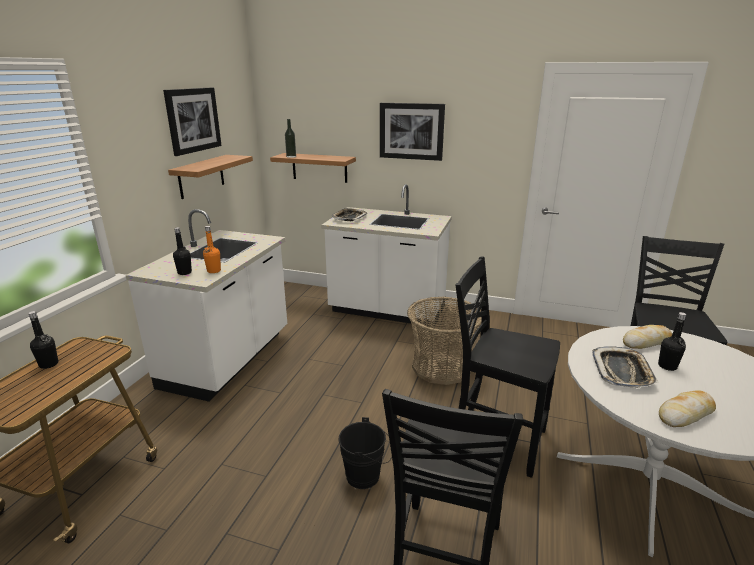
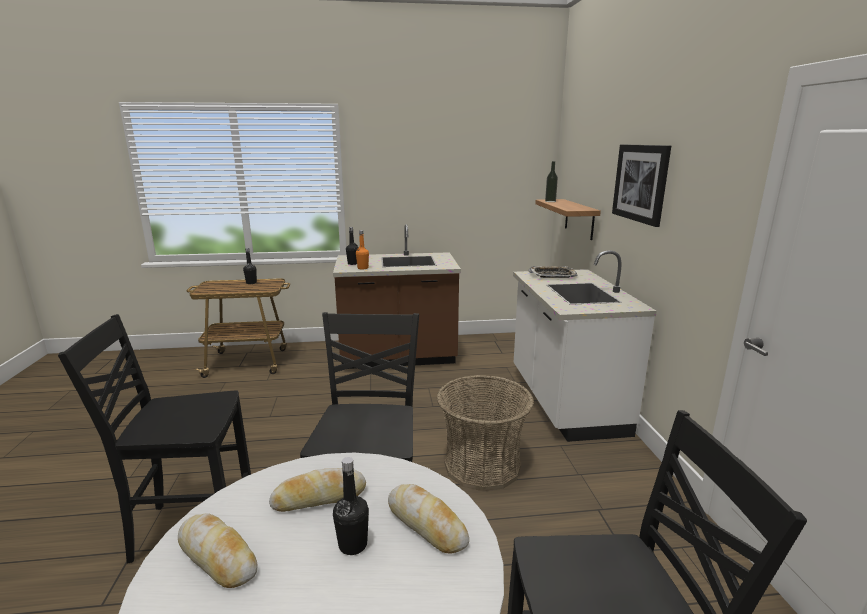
camera: 65 degrees right, 5 degrees down
(193, 120) = (458, 155): picture -> none
(201, 176) = (457, 204): shelf -> none
(228, 359) = (398, 357): white counter -> brown counter
(366, 476) = (282, 461): black bucket -> none
(622, 371) = (319, 497): tray -> bread

